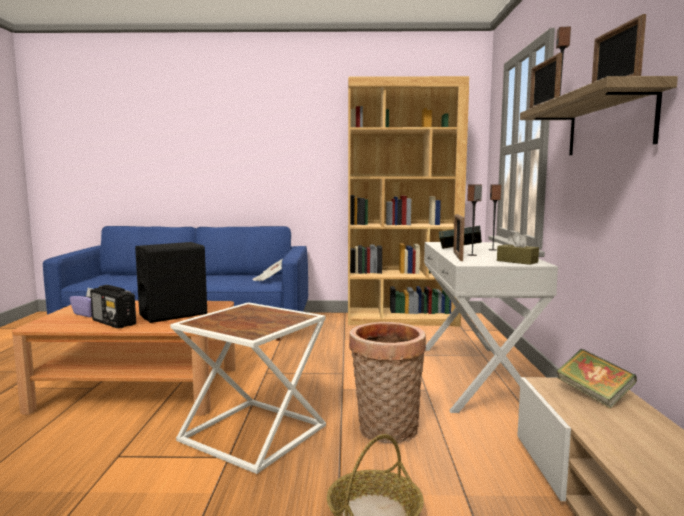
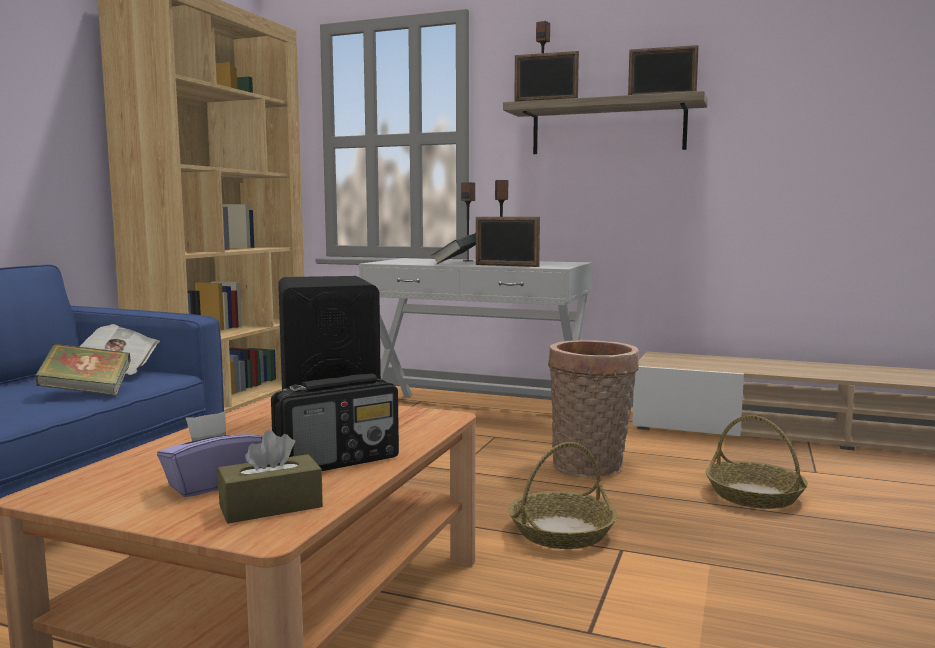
camera: 70 degrees left, 0 degrees up
(250, 434) = (561, 532): white side table -> basket
(517, 261) = (557, 263): brown tissue box -> brown tissue box (271, 506)
(593, 395) = (683, 360): book -> book (86, 392)

